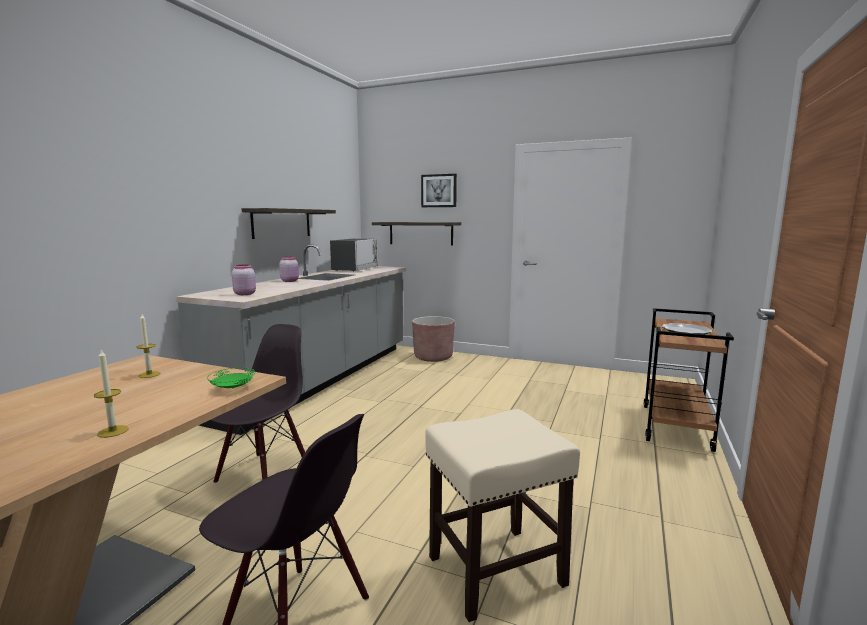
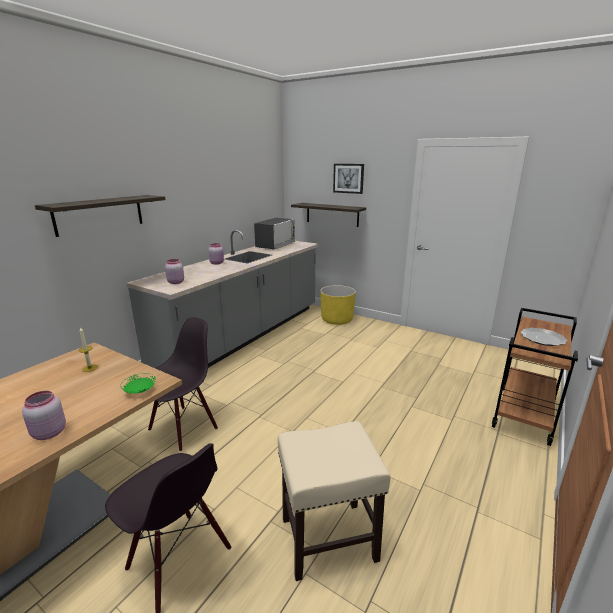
camera: 10 degrees right, 10 degrees up
(113, 431) = (48, 433): candle -> pink jar
(281, 223) = (212, 213): shelf -> shelf (99, 214)
(433, 357) = (337, 320): brown planter -> yellow planter

